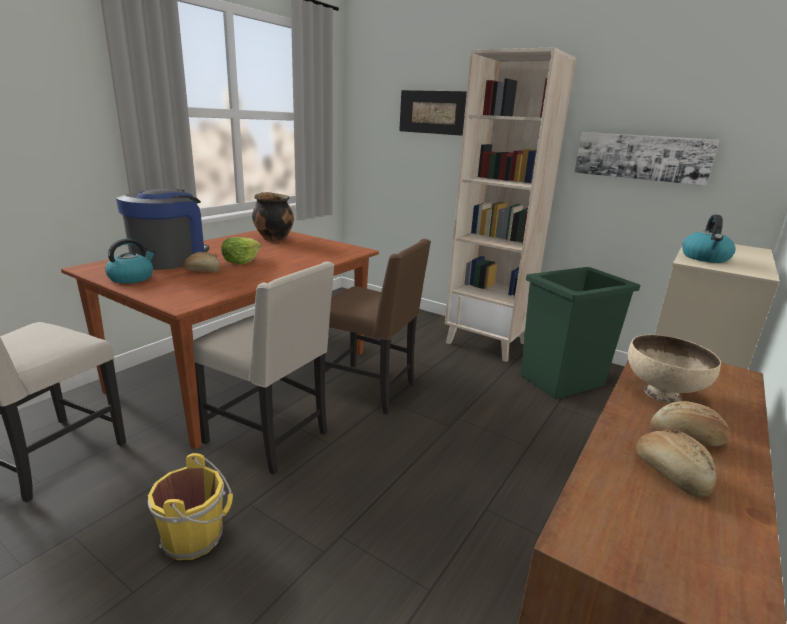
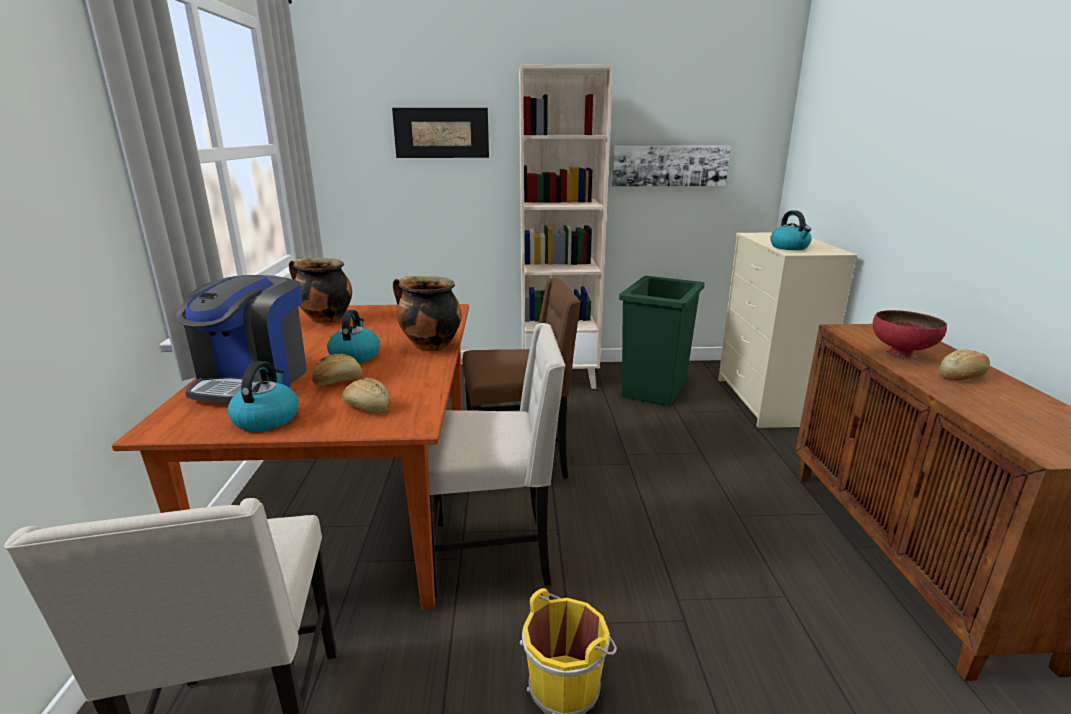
camera: 35 degrees left, 0 degrees up
(169, 259) = (254, 380): coffee machine -> coffee machine turned 150 degrees counterclockwise
(241, 261) = (355, 356): lettuce -> kettle
(291, 268) = (429, 346): none -> cooking pot
(661, 394) = (900, 355): beige bowl -> red bowl
(671, 474) = (997, 399): bread -> bread (368, 407)

